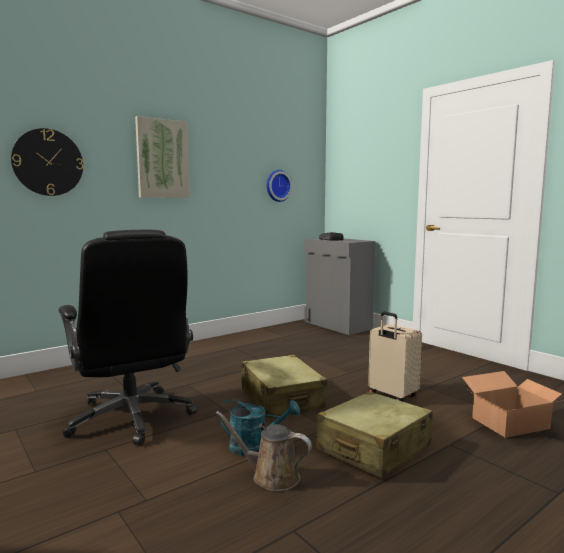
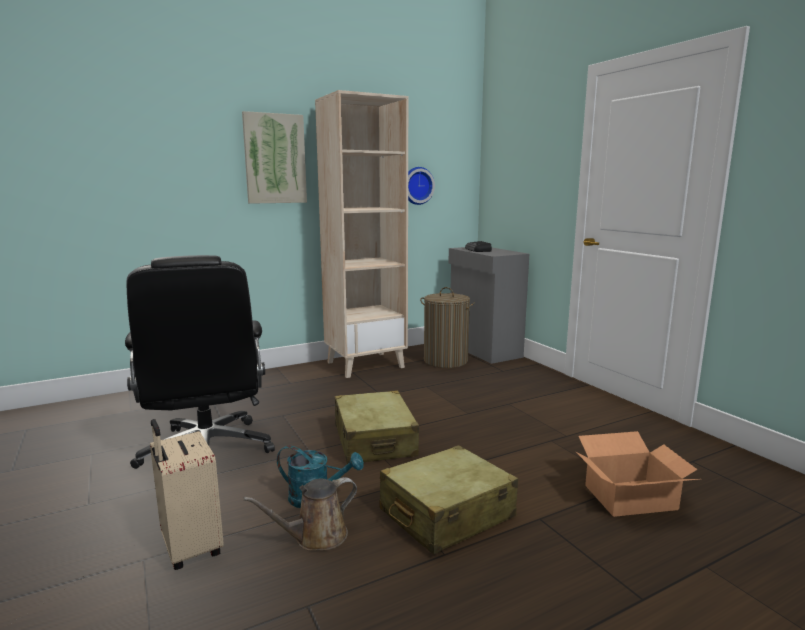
camera: 10 degrees right, 5 degrees up
(48, 162) = (144, 167): wall clock -> none
(241, 341) = (365, 364): none -> beige bookcase
(271, 476) = (316, 537): brown watering can -> brown watering can turned 60 degrees counterclockwise
(309, 334) = (445, 360): none -> laundry basket
(391, 395) = (502, 447): beige suitcase -> beige suitcase (189, 548)

